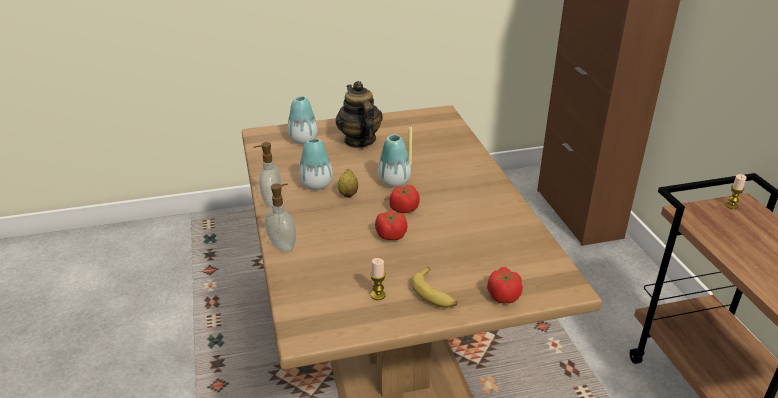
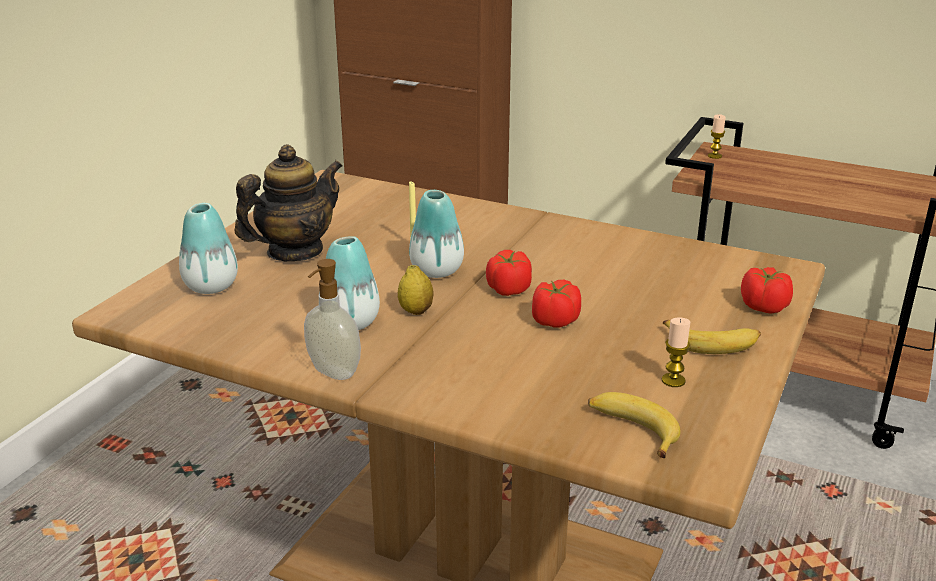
camera: 50 degrees left, 5 degrees down
(283, 245) = (466, 406): soap dispenser -> none
(316, 300) = (632, 430): none -> banana
(359, 141) = (294, 251): teapot -> teapot turned 120 degrees clockwise

